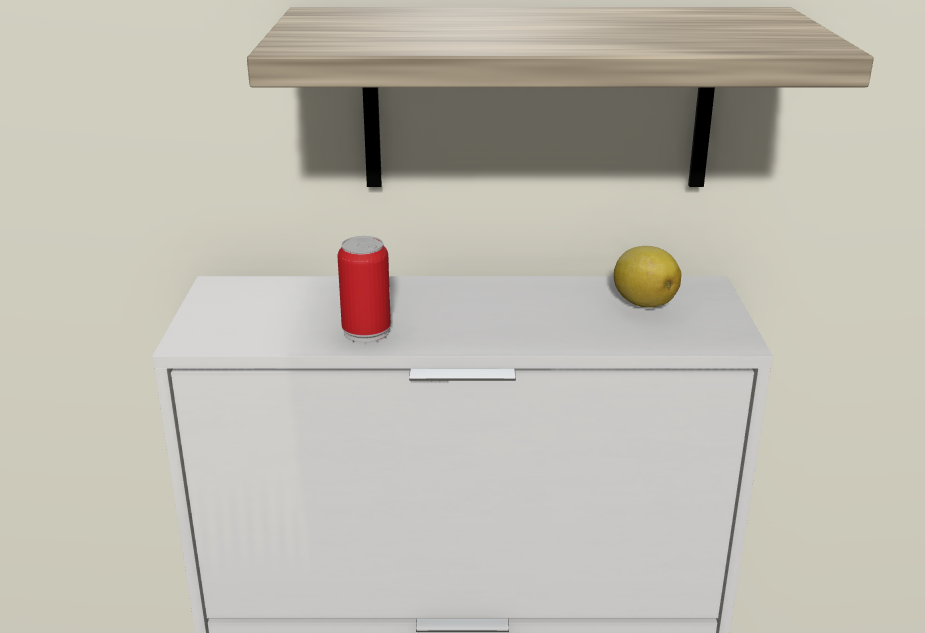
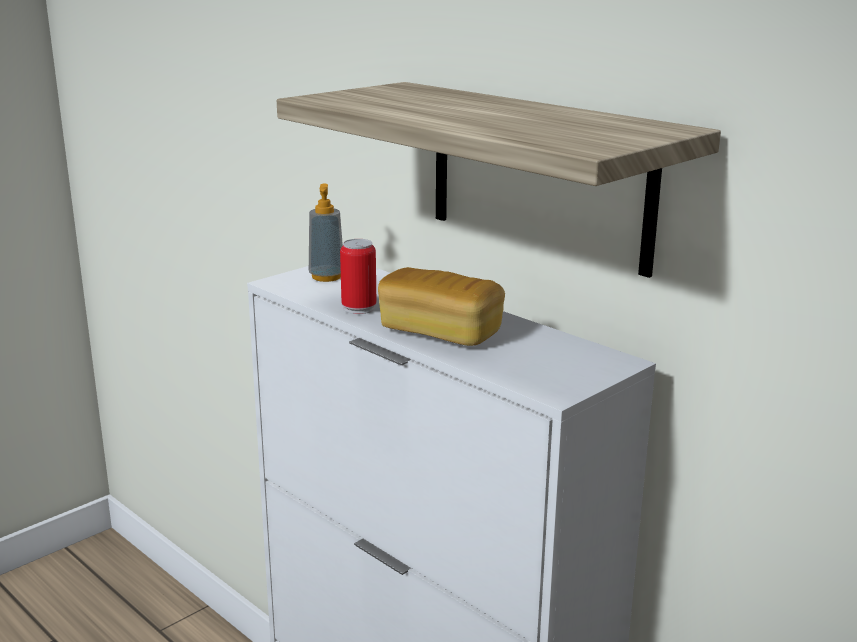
camera: 45 degrees right, 5 degrees down
(241, 309) = (326, 277): none -> soap dispenser
(508, 324) = (440, 332): none -> bread
(643, 302) = (550, 353): lemon -> none

